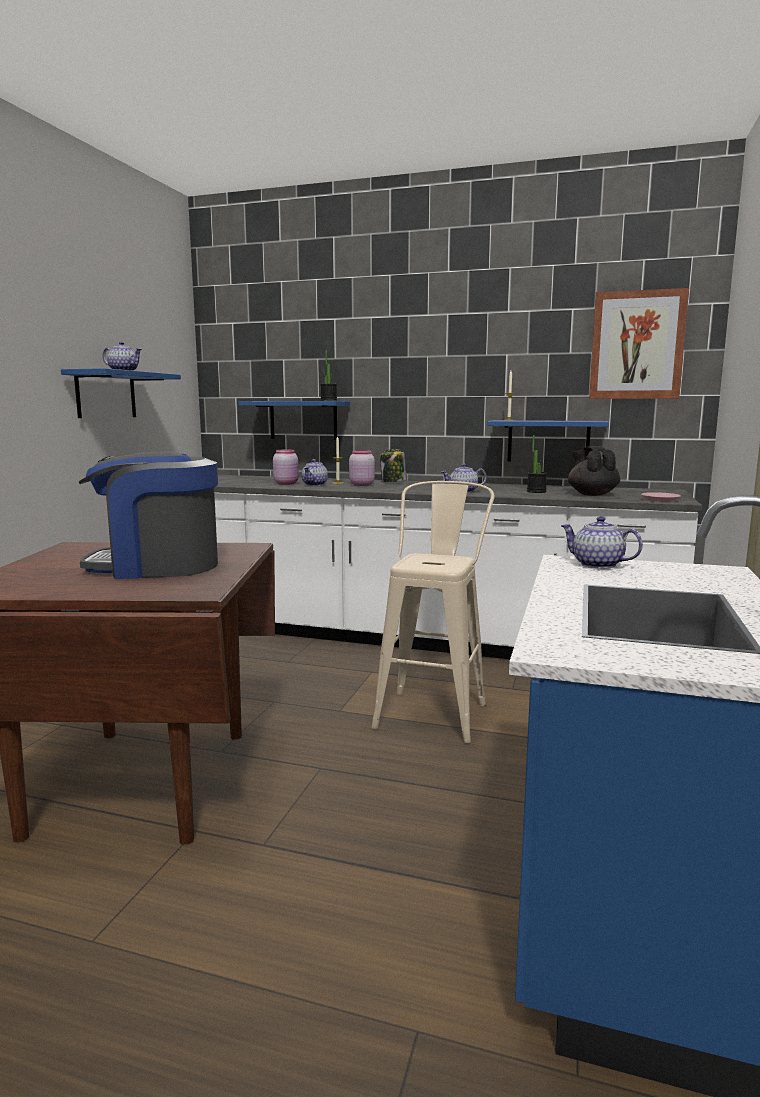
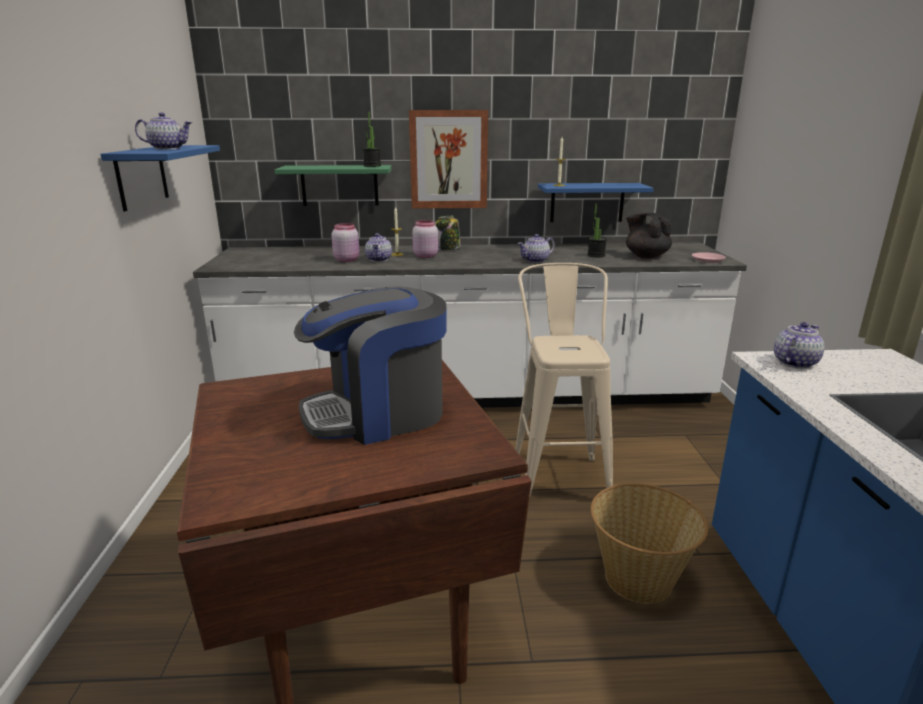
camera: 20 degrees left, 10 degrees up
(303, 420) = (339, 185): blue shelf -> green shelf
(436, 807) = (639, 578): none -> basket
(597, 565) = (794, 362): teapot -> teapot turned 120 degrees clockwise
(637, 345) = (667, 113): picture -> picture (448, 160)

